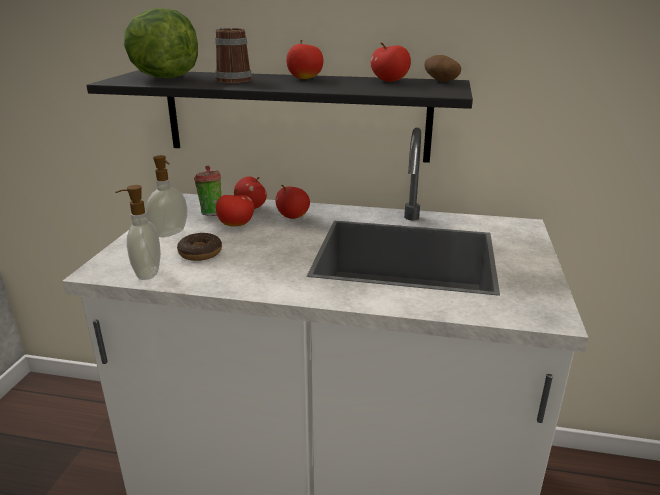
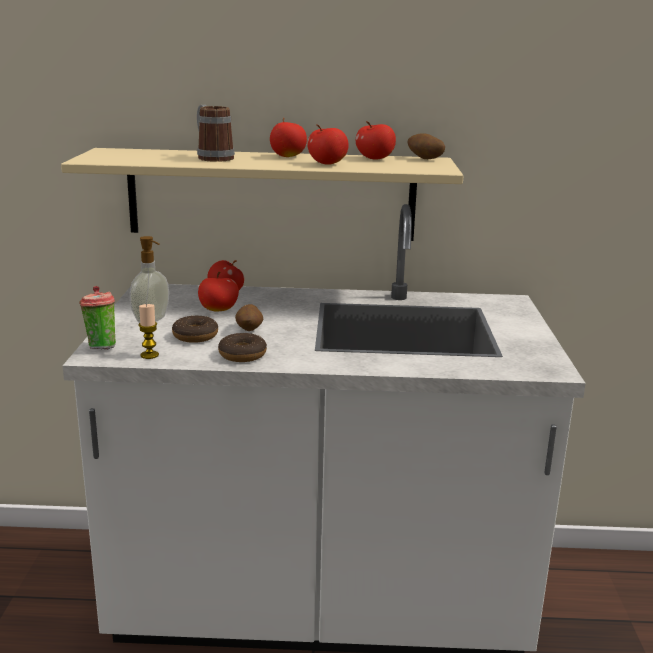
camera: 10 degrees left, 5 degrees down
(146, 273) = (149, 355): soap dispenser -> candle
(164, 77) = (137, 156): lettuce -> none
(211, 213) = (185, 301): cup -> cup (100, 346)
(233, 278) = (242, 355): none -> donut
(253, 249) = (249, 330): none -> potato
(293, 216) = (275, 301): apple -> apple (327, 164)
(295, 115) = (271, 195): black shelf -> beige shelf

